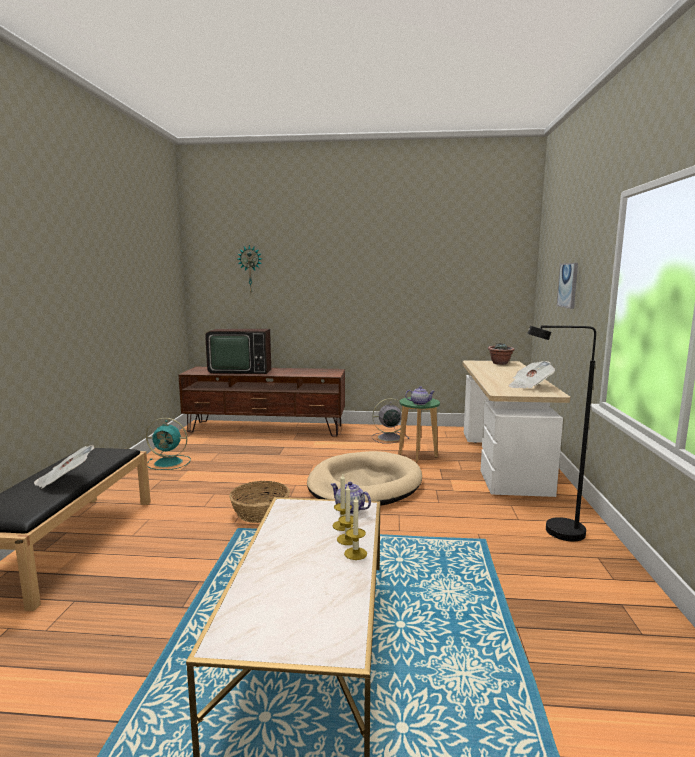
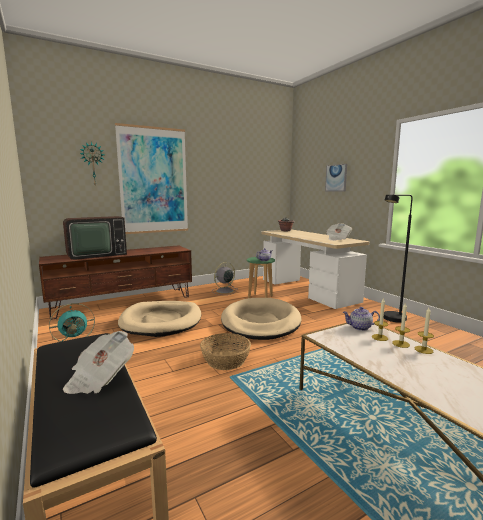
camera: 35 degrees left, 0 degrees up
(268, 456) = (161, 321): none -> beige dog bed
(317, 287) = (154, 181): none -> picture

